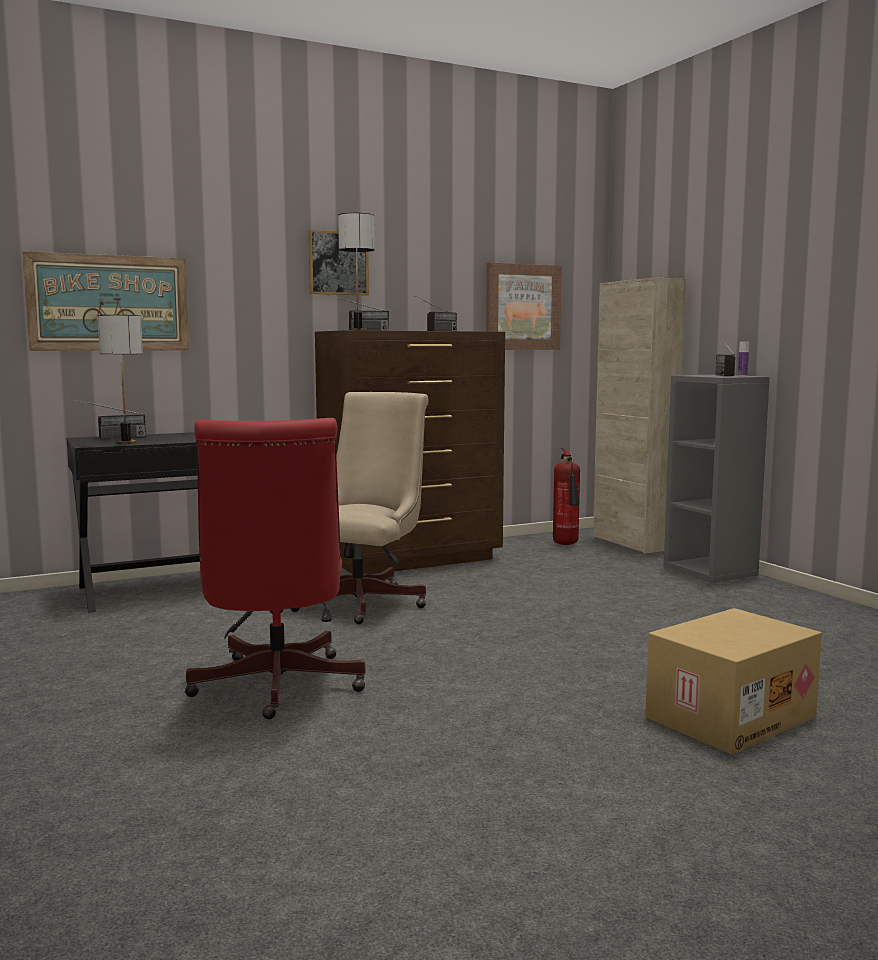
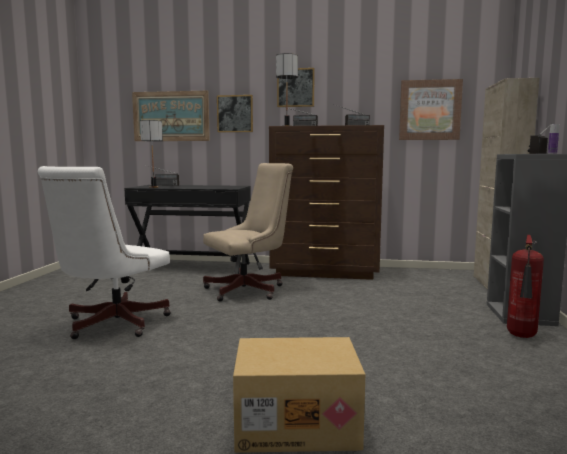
camera: 35 degrees right, 0 degrees up
(236, 302) = (235, 113): none -> picture
(275, 689) = (110, 325): red office chair -> white office chair
(567, 545) = (443, 278): fire extinguisher -> fire extinguisher (522, 337)

